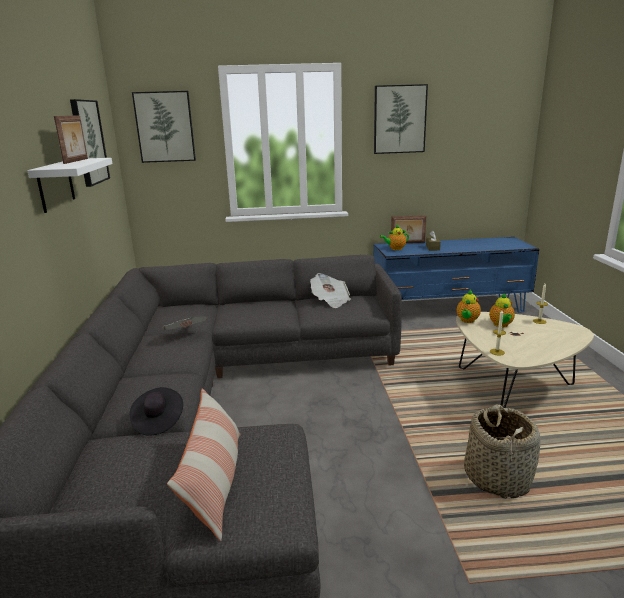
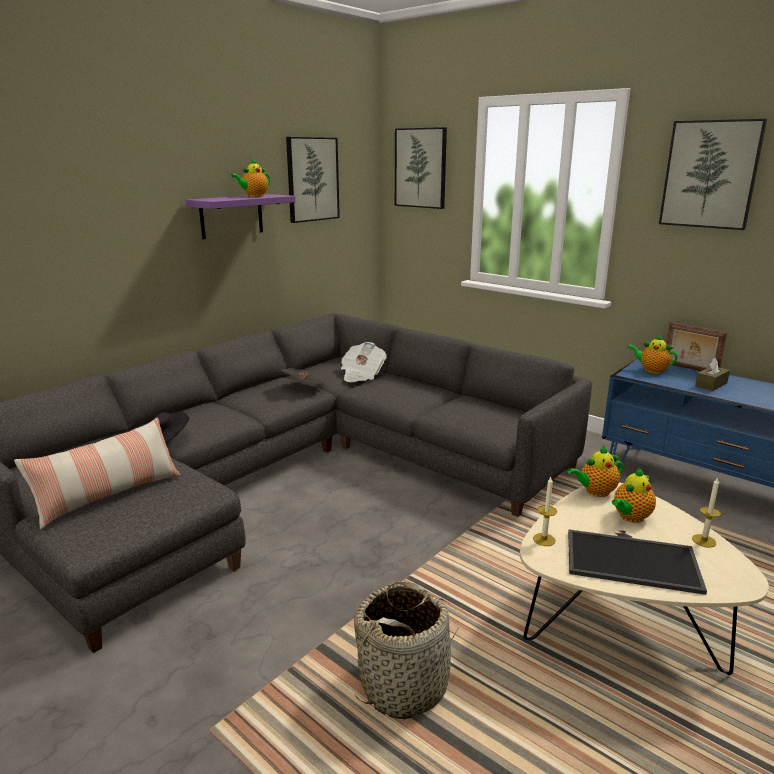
camera: 45 degrees right, 0 degrees up
(56, 185) = (231, 216): white shelf -> purple shelf
(77, 161) = (254, 196): picture frame -> teapot
(330, 300) = (484, 406): newspaper -> newspaper (361, 375)
(539, 342) = (633, 560): none -> tray

